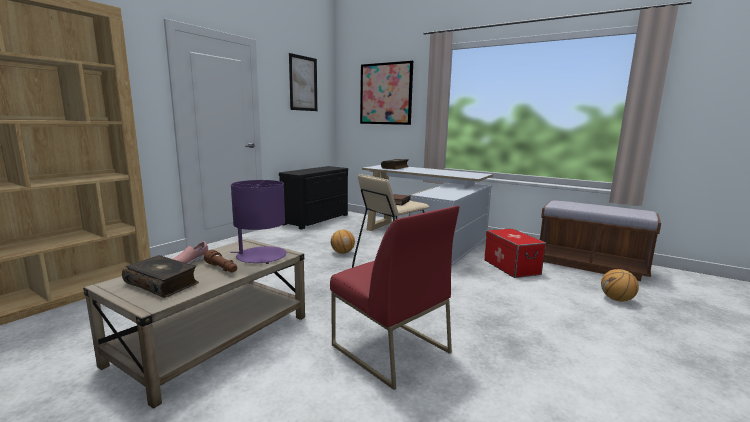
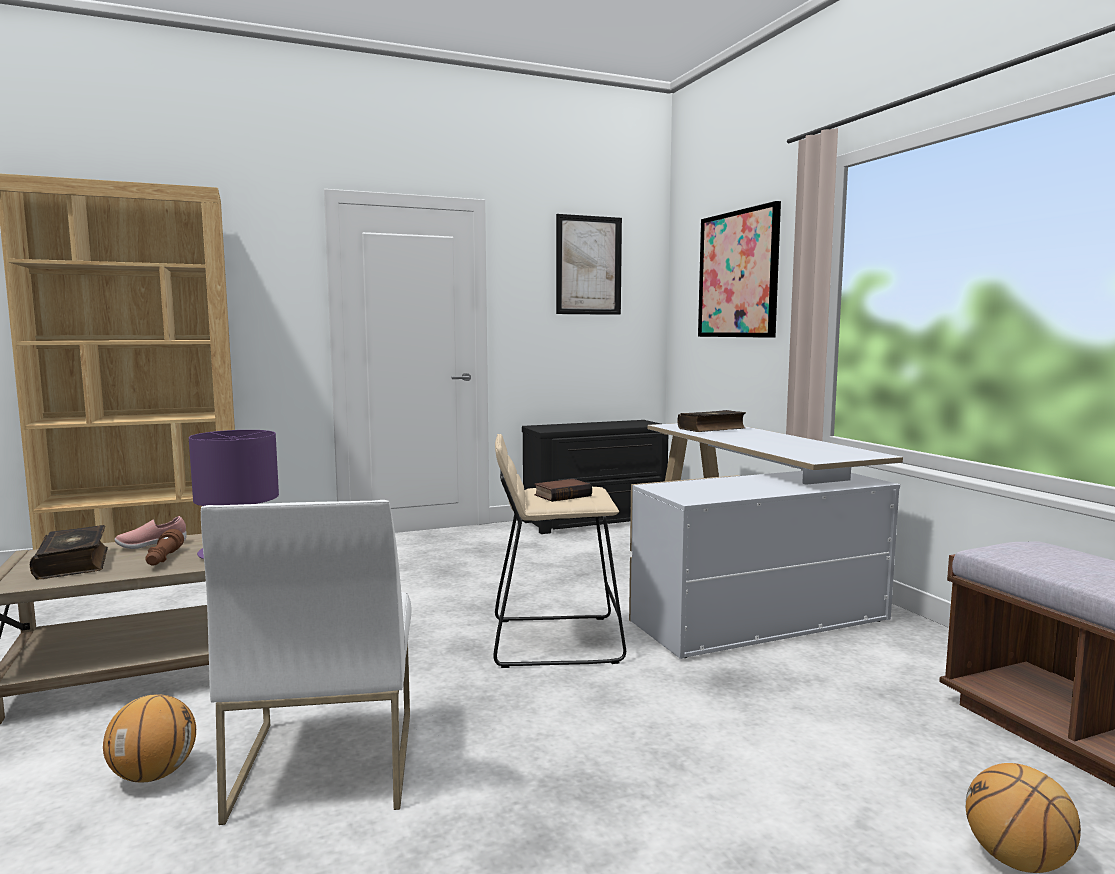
camera: 35 degrees right, 5 degrees down
(342, 253) = (536, 586): basketball -> basketball (154, 775)
(389, 349) = (324, 762): red chair -> white chair
(511, 267) = (842, 695): storage box -> none

